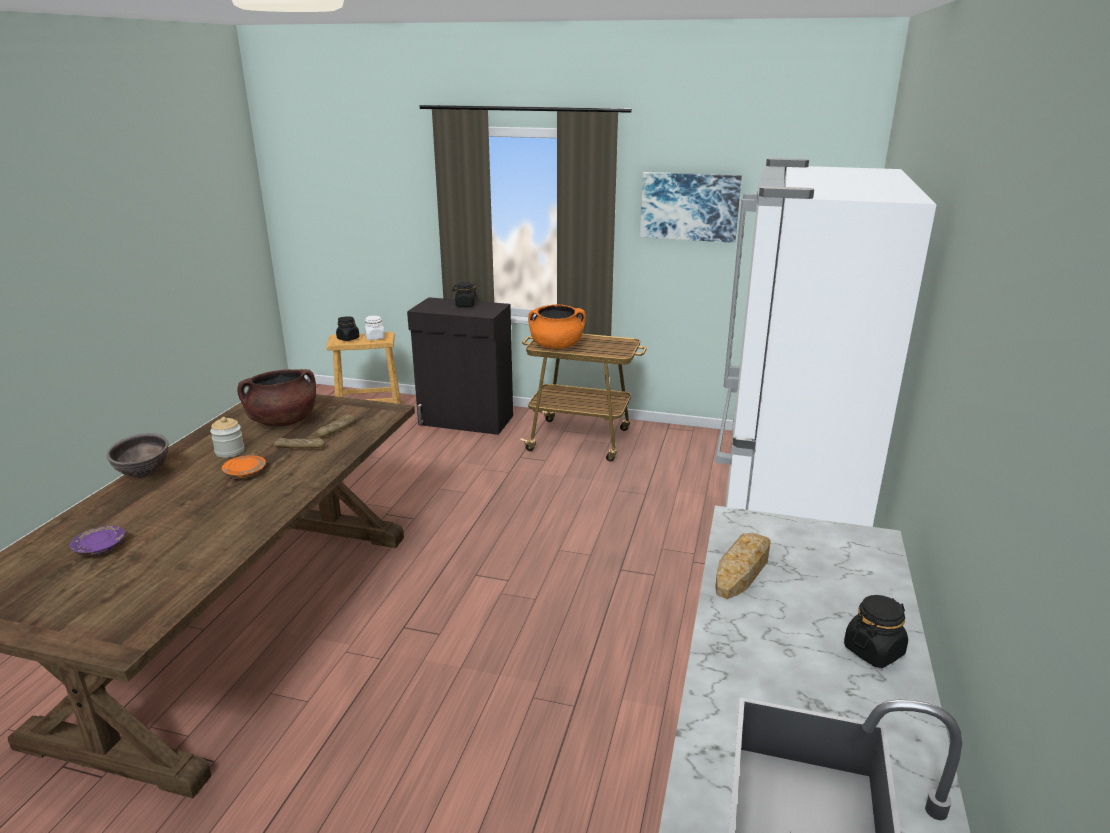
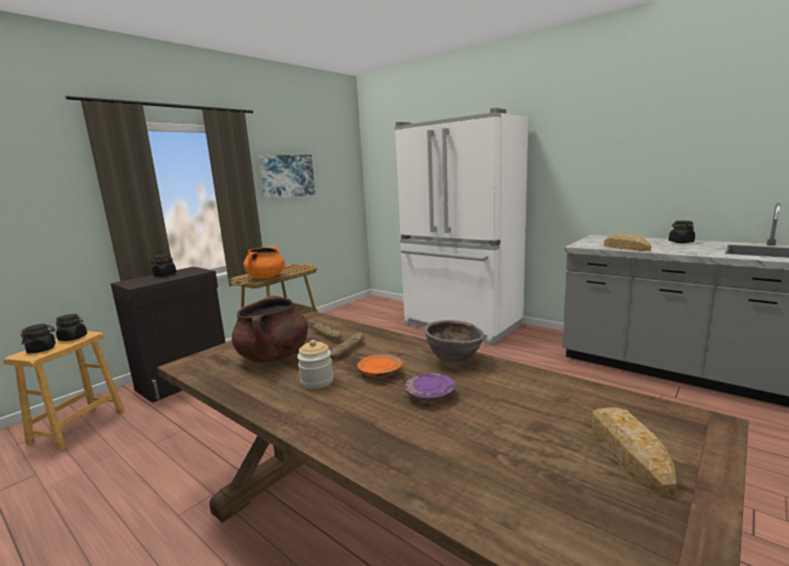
camera: 65 degrees left, 10 degrees down
(86, 598) = (627, 453): none -> bread
(100, 548) = (512, 453): purple plate -> purple plate (430, 395)
(144, 476) = (326, 433): brown bowl -> brown bowl (454, 361)
(375, 338) = (73, 338): white jar -> black jar

